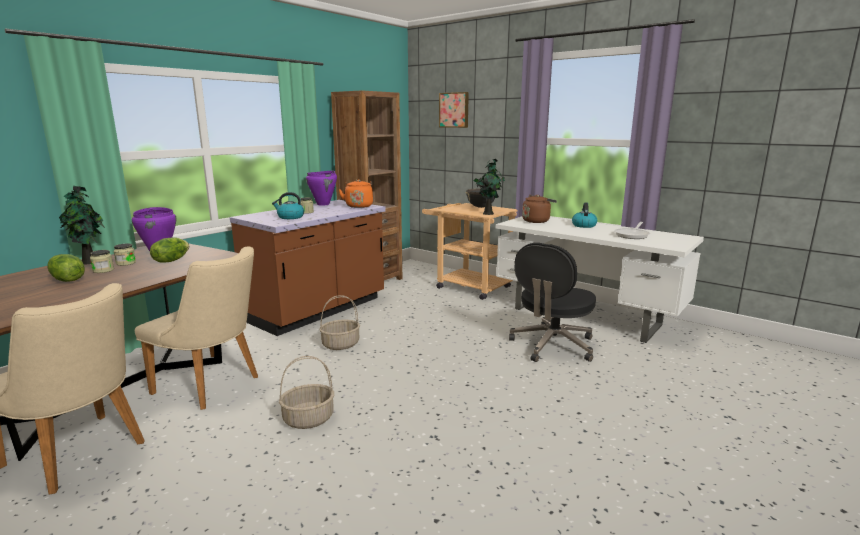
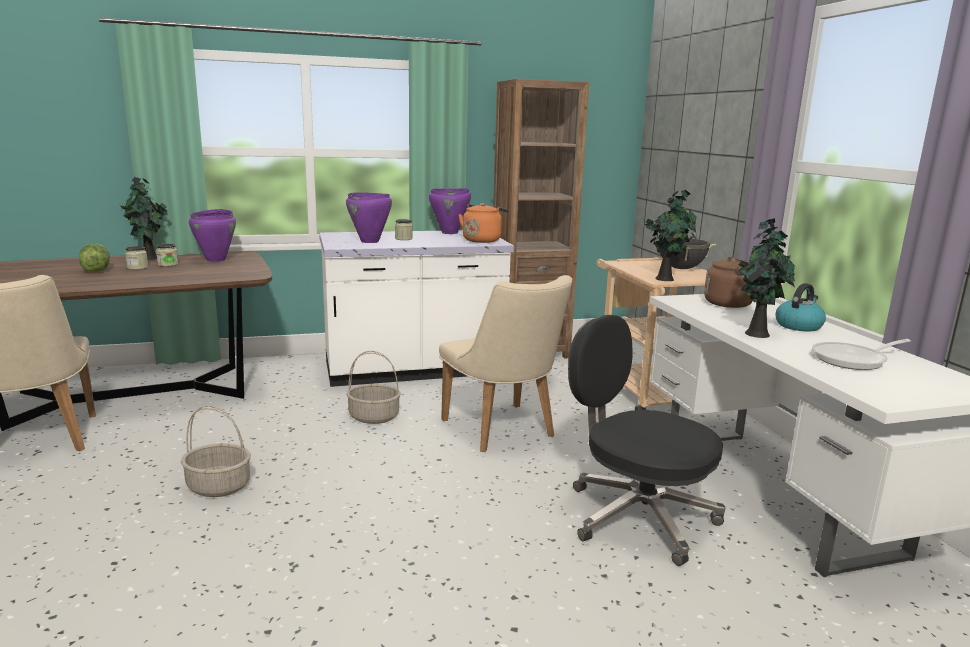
camera: 35 degrees right, 0 degrees up
(171, 260) = (203, 269): lettuce -> none
(214, 386) = (202, 419): beige chair -> beige chair (504, 431)
(290, 217) = (370, 241): kettle -> purple cooking pot
(318, 310) = (414, 370): brown counter -> white counter
(454, 110) = (691, 110): picture -> none
(552, 345) = (637, 516): black office chair -> black office chair turned 60 degrees clockwise
(577, 232) = (755, 333): none -> potted plant

